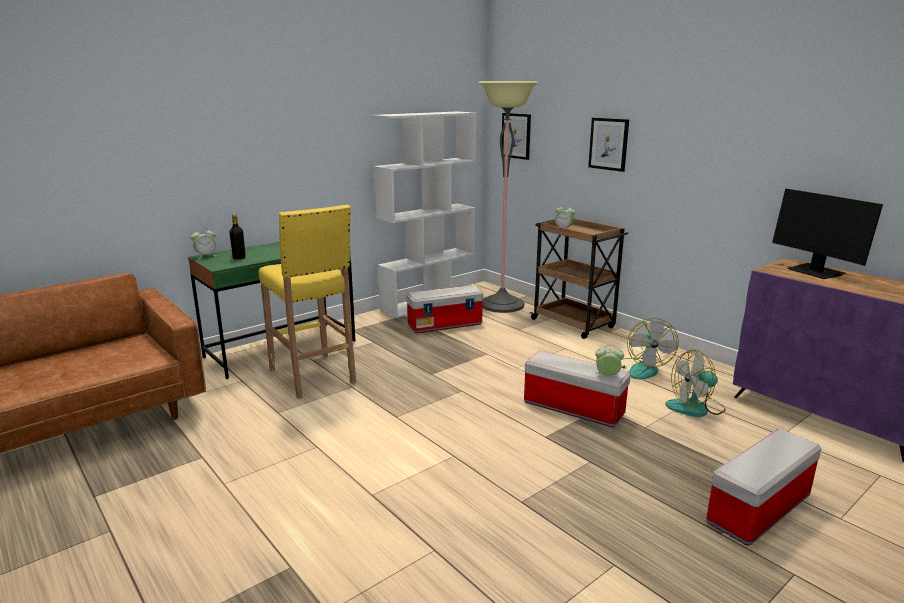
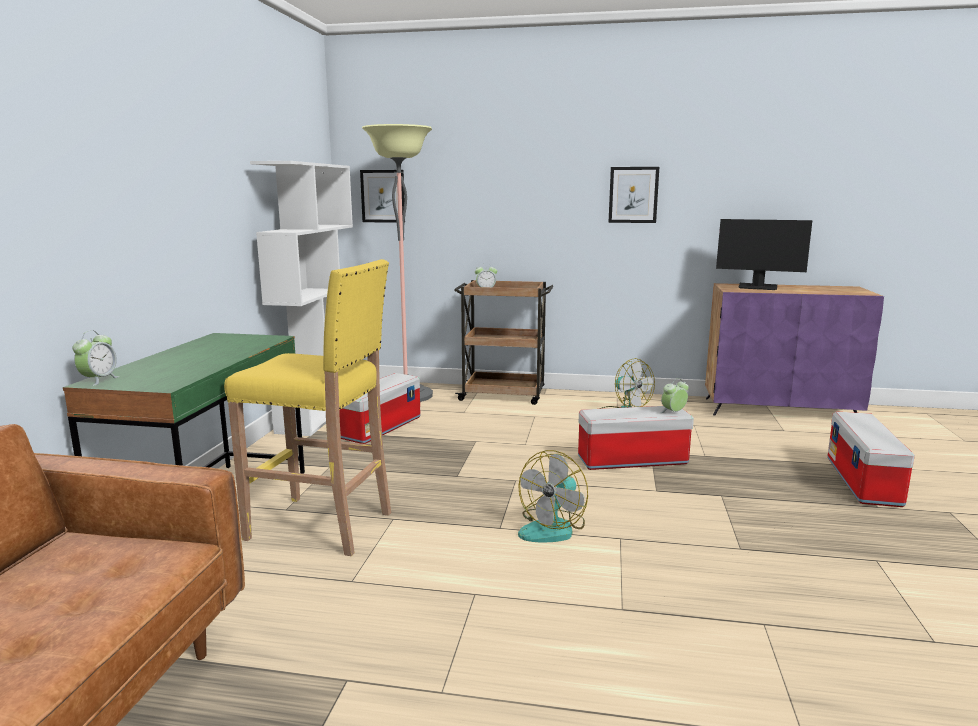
camera: 40 degrees left, 5 degrees down
(239, 258) = (167, 372): black bottle -> none
(608, 144) = (514, 196): picture -> picture (633, 195)
(695, 407) = (706, 430): fan -> fan (553, 528)

